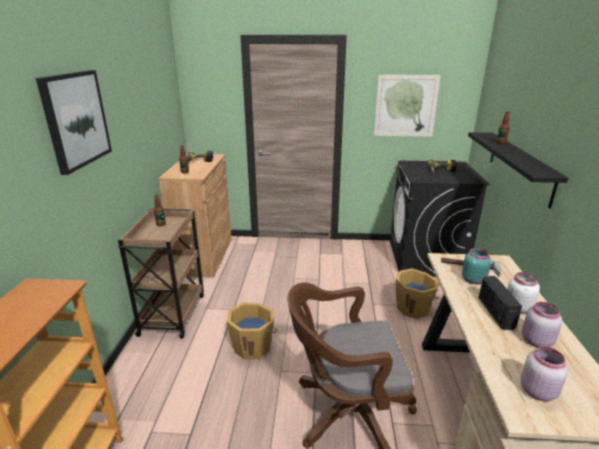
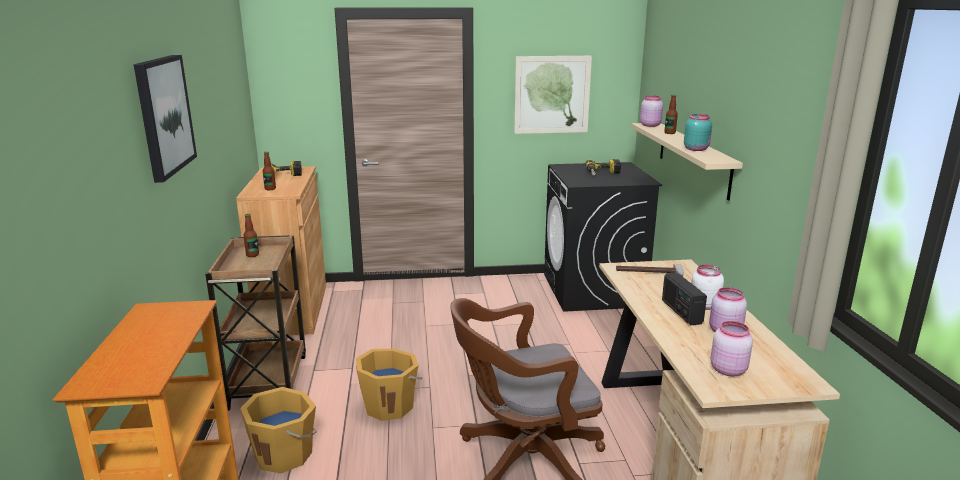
camera: 10 degrees left, 5 degrees down
(413, 308) = (586, 345): orange bucket -> orange bucket (285, 454)
(474, 280) = (655, 284): turquoise jar -> turquoise jar (696, 149)
(484, 135) = (650, 125): none -> pink jar
(519, 166) = (693, 158): black shelf -> beige shelf

